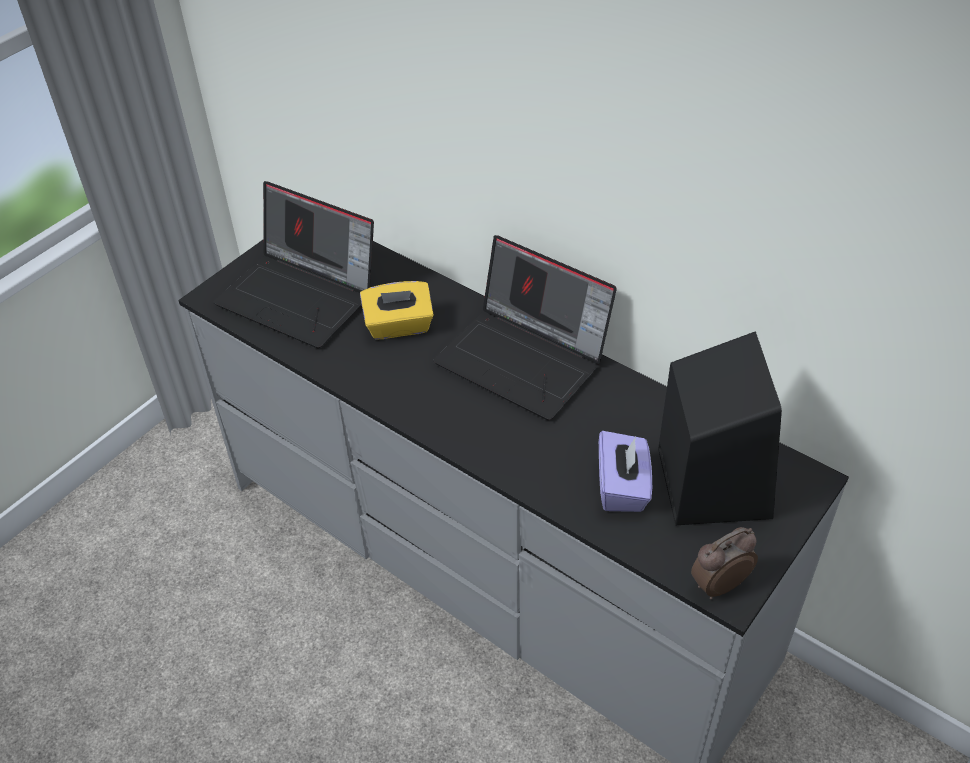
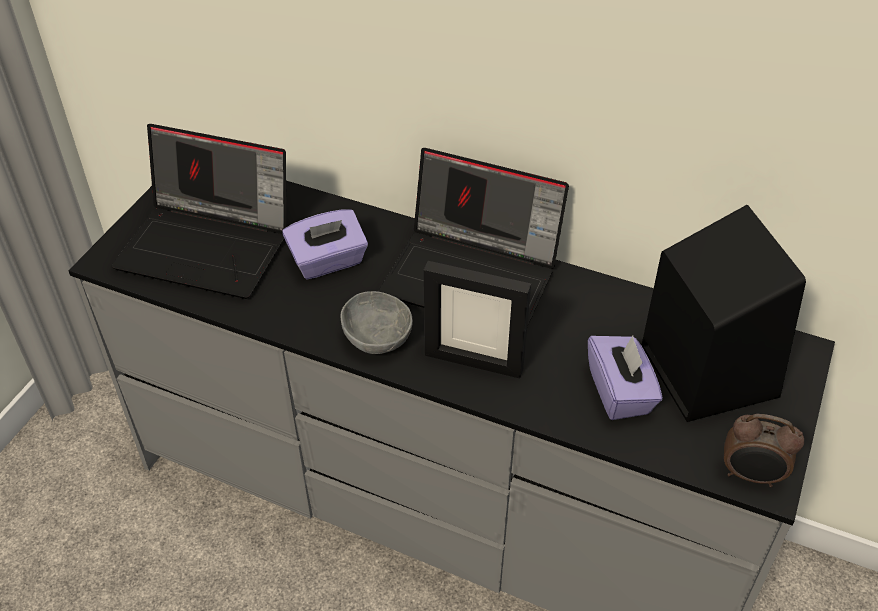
camera: 15 degrees left, 0 degrees up
(399, 326) = (328, 262): yellow tissue box -> purple tissue box
(421, 401) = (378, 337): none -> grey bowl
(499, 436) = (474, 360): none -> picture frame
(718, 584) = (751, 476): alarm clock -> alarm clock turned 120 degrees counterclockwise

